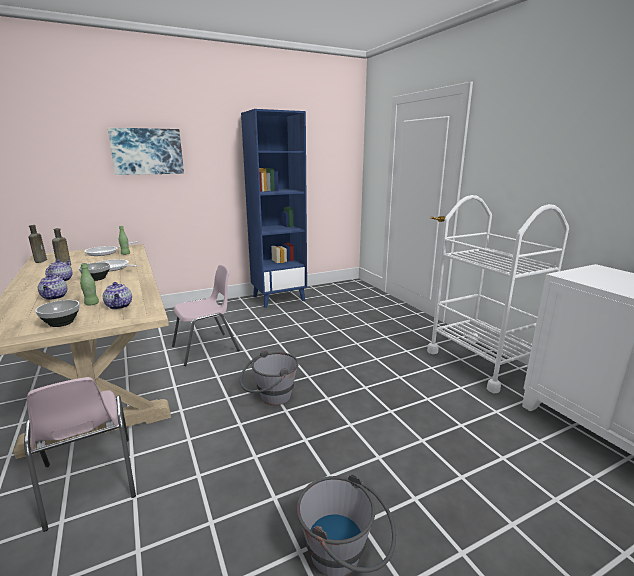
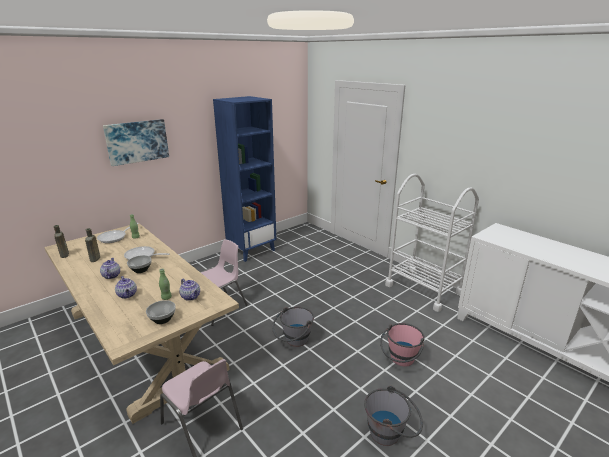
camera: 15 degrees left, 5 degrees up
(408, 449) = (400, 361): none -> pink bucket

